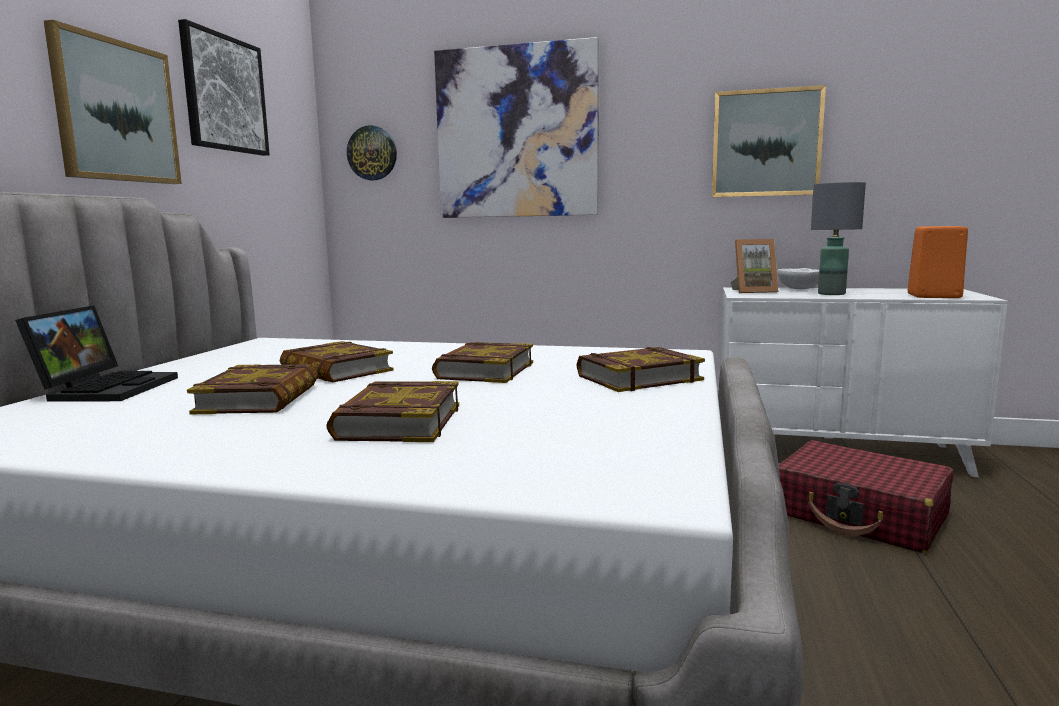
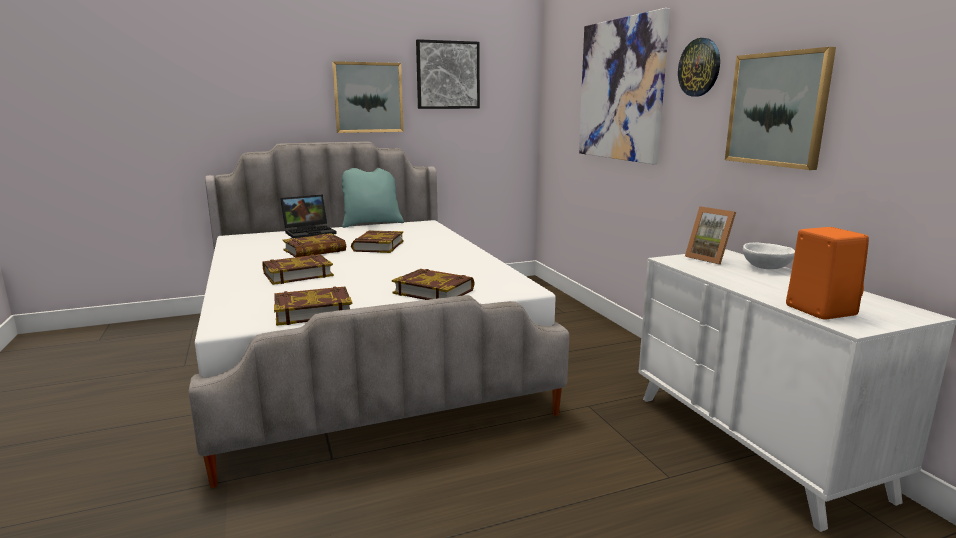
camera: 55 degrees right, 5 degrees up
(177, 358) = (371, 224): none -> turquoise pillow
(372, 153) = (558, 102): wall clock -> wall clock (699, 67)
(484, 370) = (410, 265): book -> book (313, 311)
(830, 294) = (747, 279): grey table lamp -> none
(860, 515) = (610, 472): red suitcase -> none

